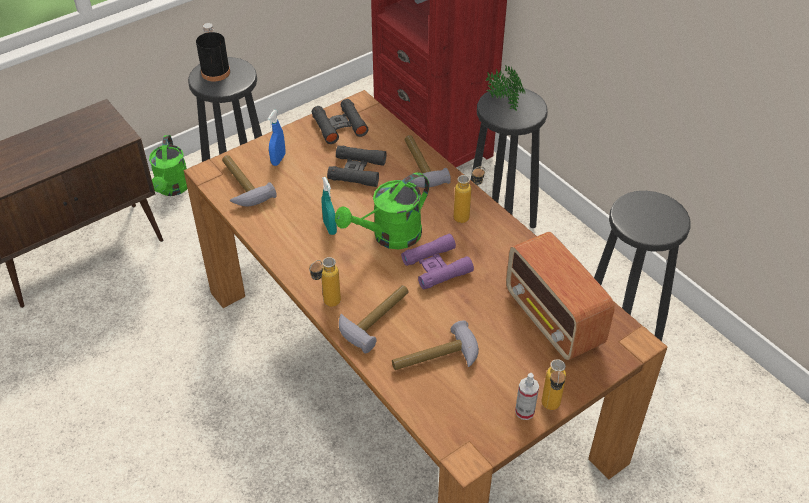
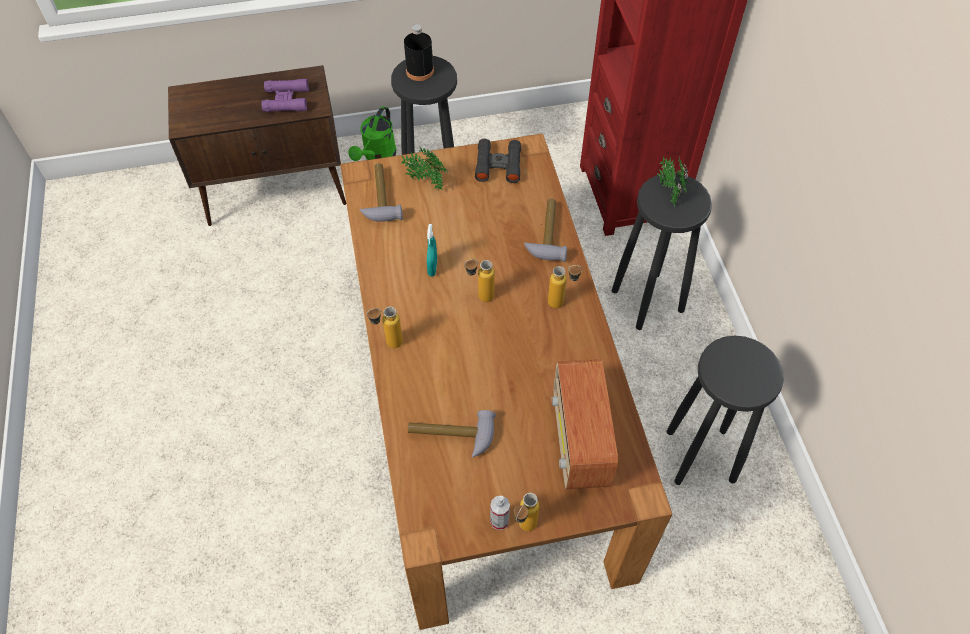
camera: 25 degrees right, 10 degrees up
(278, 159) = (425, 181): blue spray bottle -> potted plant
(357, 171) = (488, 218): black binoculars -> none
(375, 318) = (421, 374): hammer -> none
(389, 237) = (479, 297): green watering can -> bottle
(436, 267) = (504, 344): purple binoculars -> purple binoculars (286, 100)

